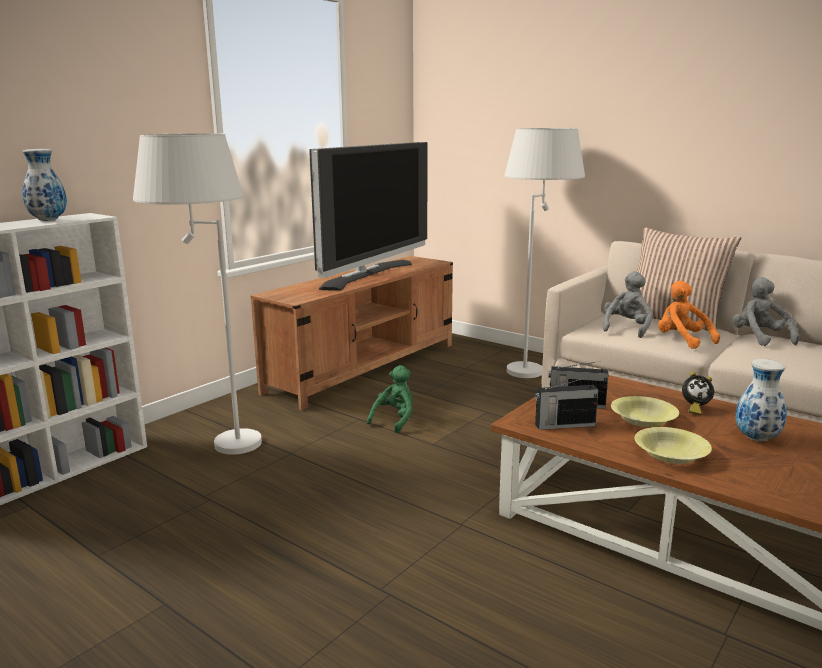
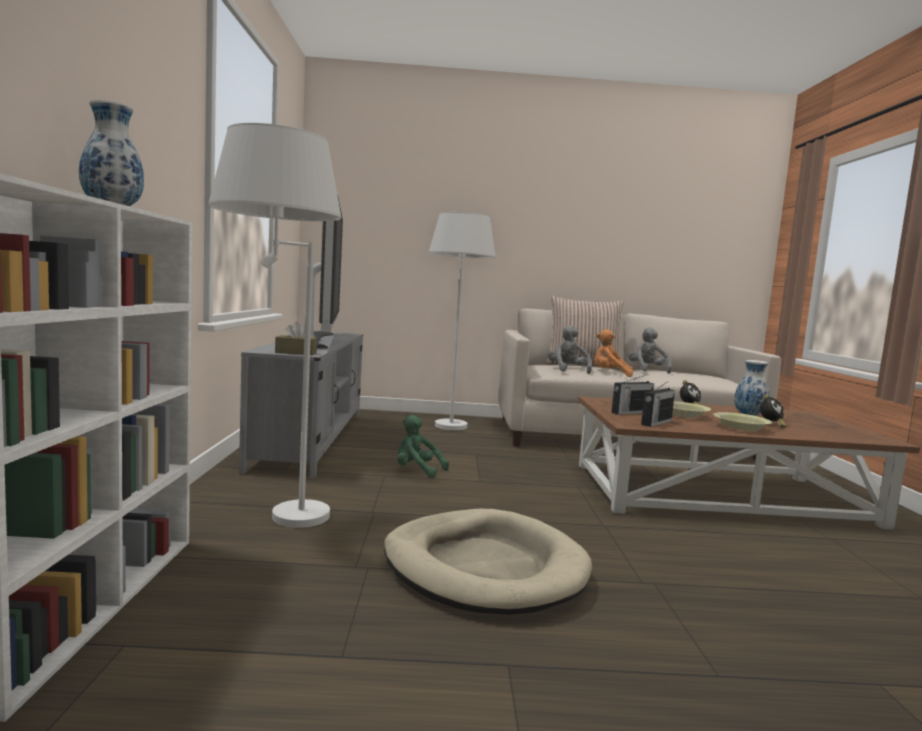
camera: 40 degrees left, 10 degrees down
(282, 527) = (484, 567): none -> beige dog bed
(289, 298) = (296, 353): none -> brown tissue box
(365, 367) = (311, 439): brown tv stand -> grey tv stand
(395, 420) = (417, 471): green plush toy -> green plush toy turned 60 degrees counterclockwise
(743, 459) = (771, 425): none -> alarm clock
(759, 338) = (647, 370): grey plush toy -> grey plush toy turned 45 degrees clockwise

